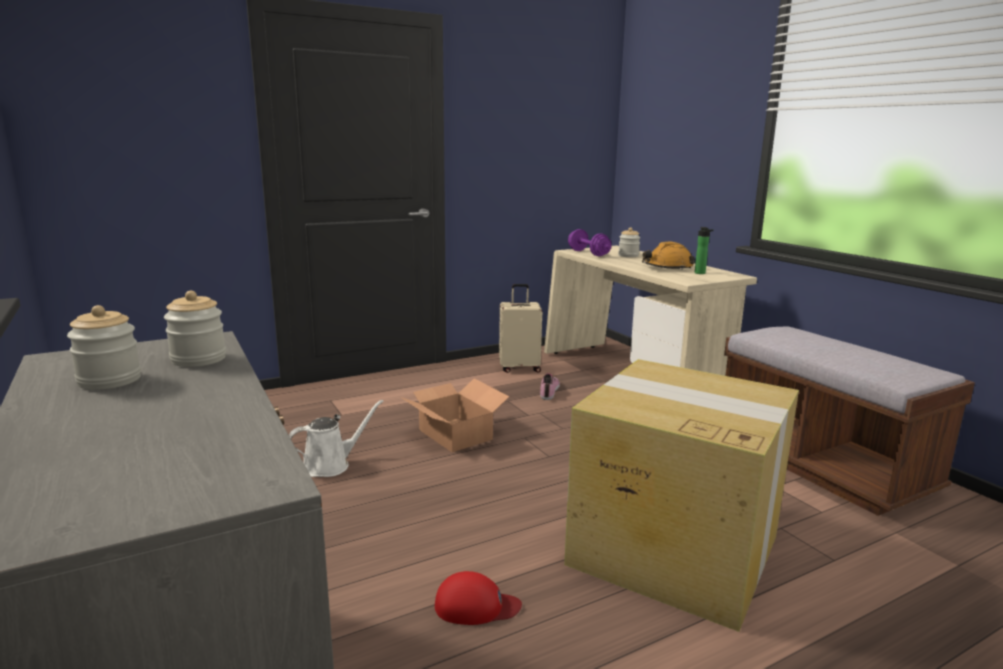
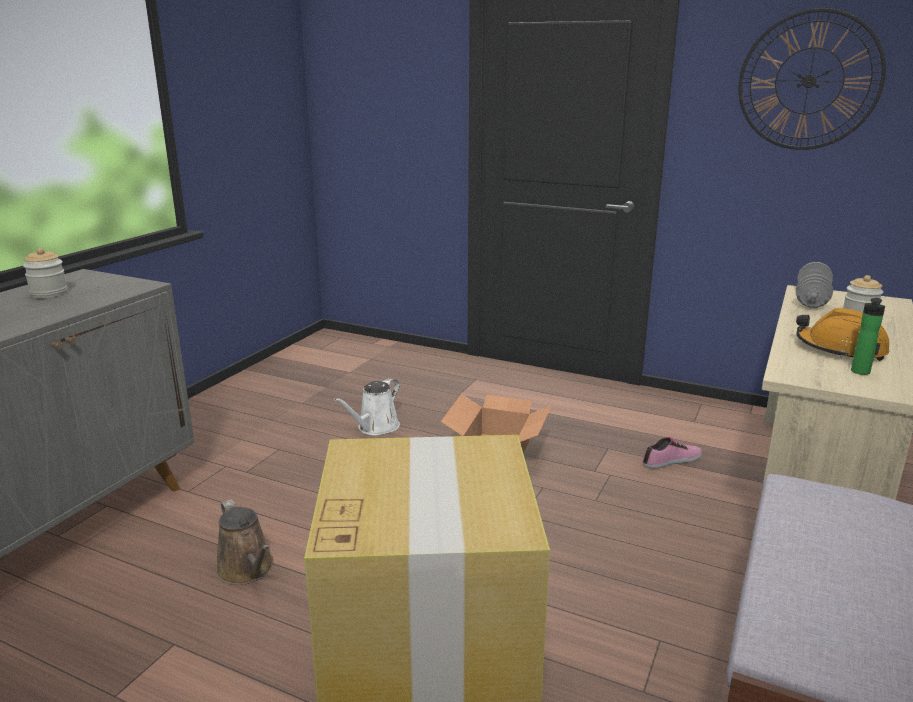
camera: 55 degrees right, 5 degrees up
(198, 359) = (101, 295): jar -> none
(330, 465) = (375, 428): white watering can -> white watering can turned 105 degrees clockwise
(476, 606) = (247, 570): red cap -> brown watering can
(519, 368) = (698, 423): beige suitcase -> none
(530, 110) = (809, 81): none -> wall clock
(588, 253) = (811, 300): purple dumbbell -> grey dumbbell

